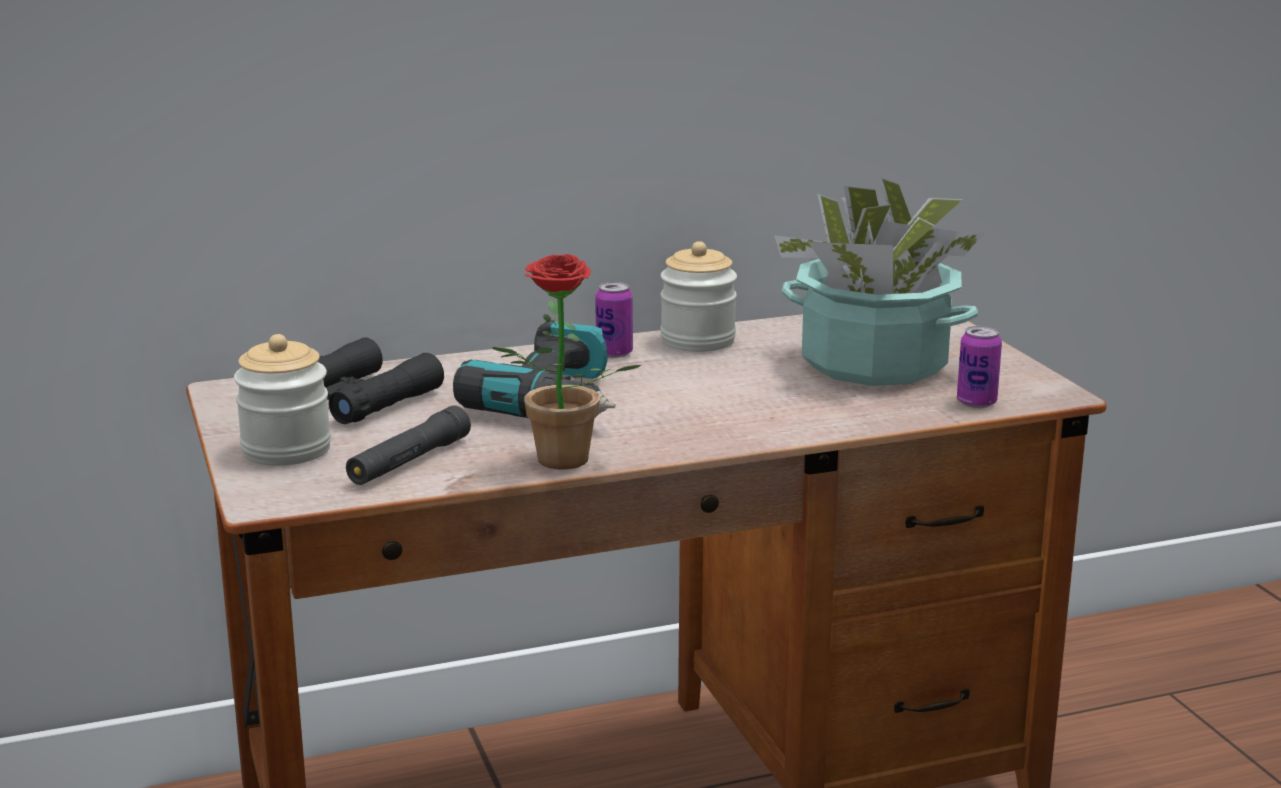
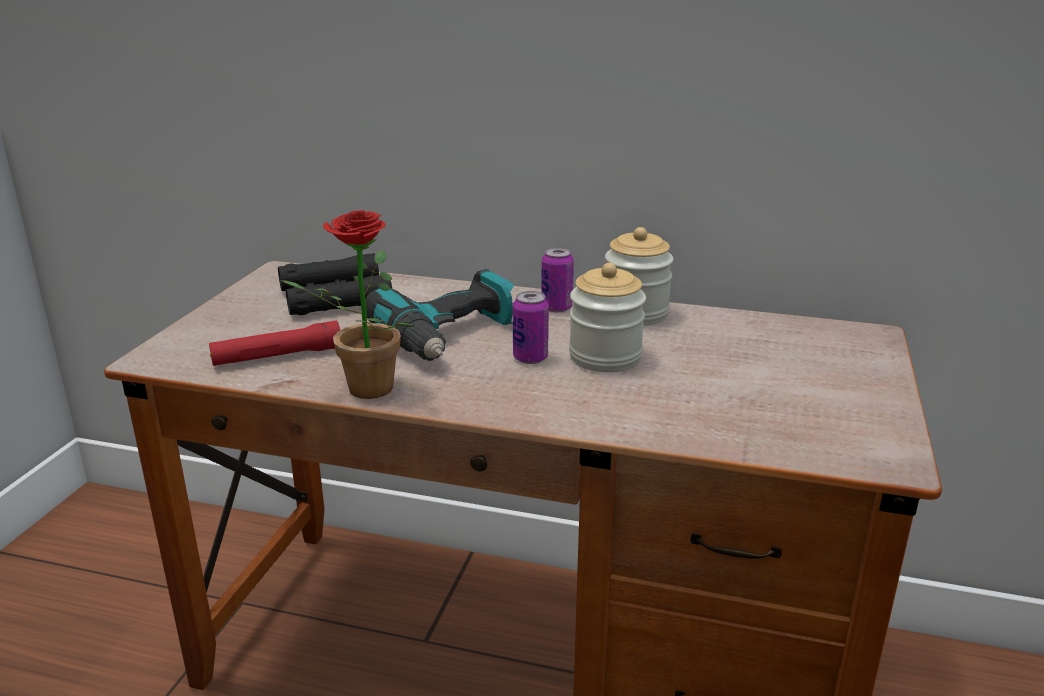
camera: 35 degrees right, 5 degrees up
(286, 450) = (229, 324): jar -> jar (605, 357)
(409, 461) = (277, 356): black flashlight -> red flashlight
(874, 364) = (751, 375): potted plant -> none
(976, 402) = (792, 445): can -> can (530, 358)

